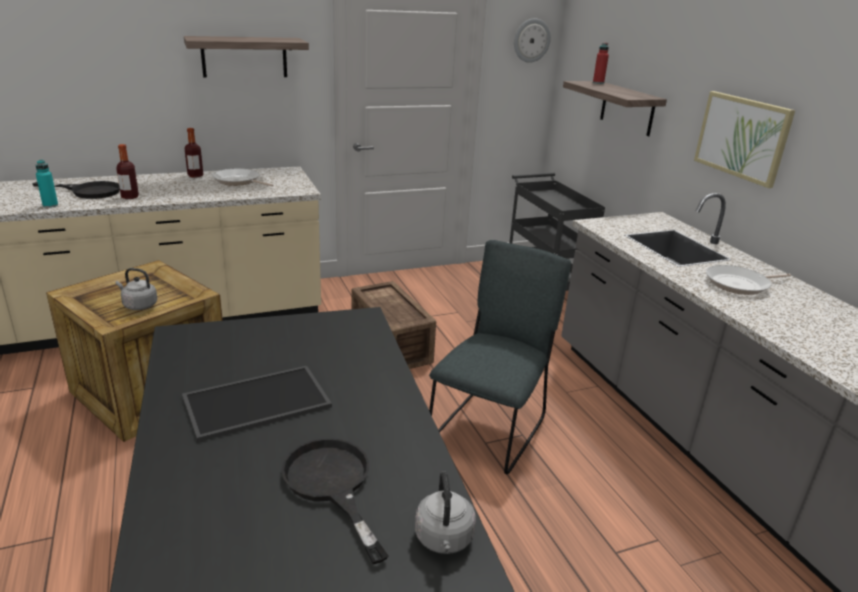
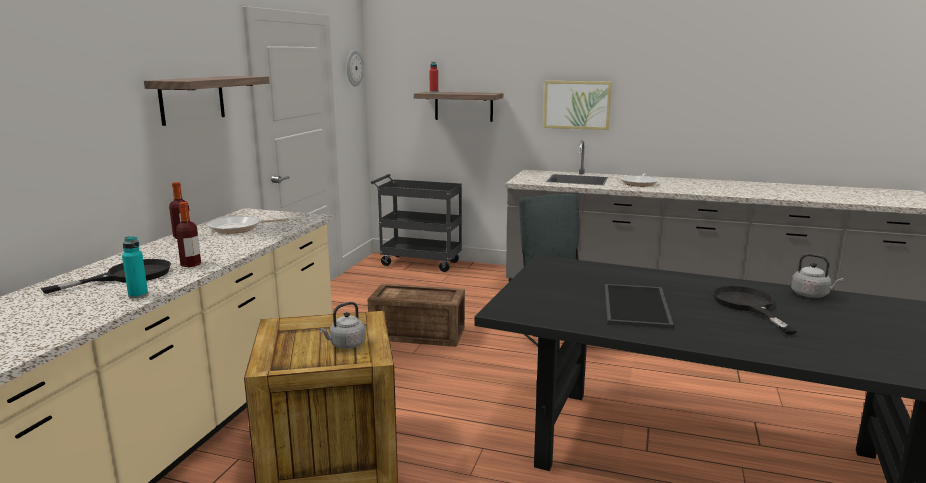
camera: 50 degrees left, 10 degrees down
(332, 485) = (748, 306): black frying pan -> black frying pan turned 75 degrees clockwise

